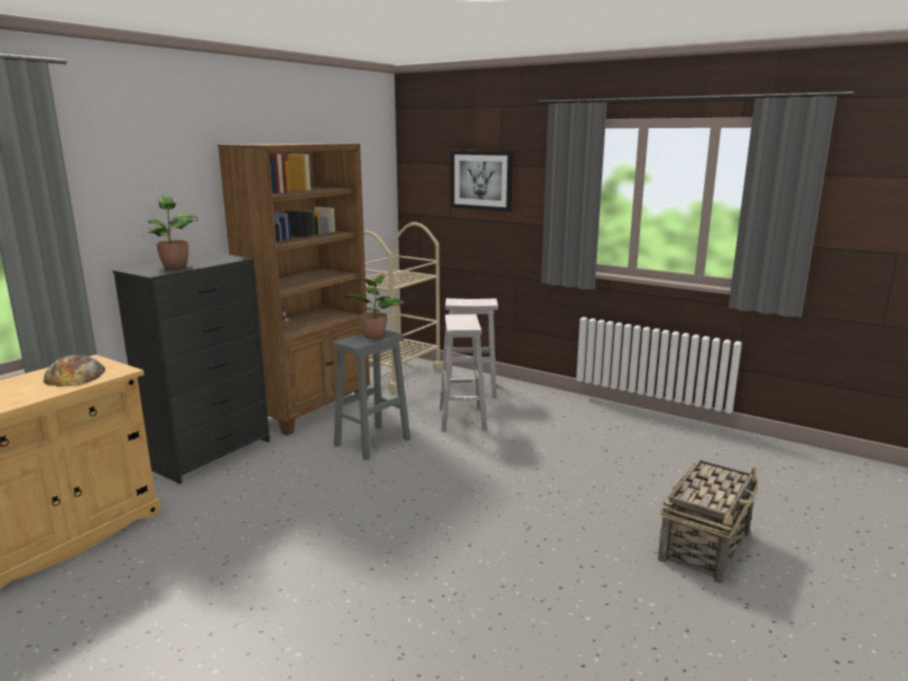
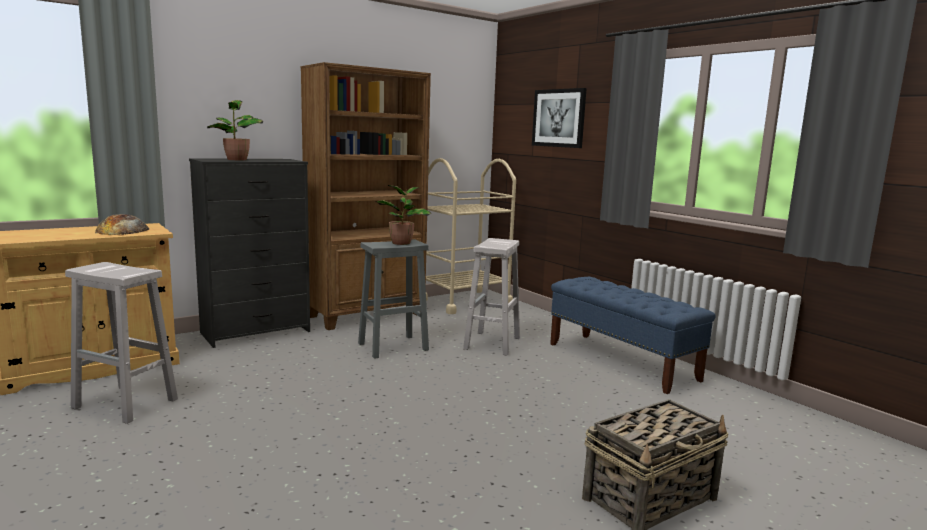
camera: 20 degrees right, 5 degrees down
(471, 390) = (524, 323): white stool -> white stool (127, 404)
(586, 417) = (621, 361): none -> blue bench

